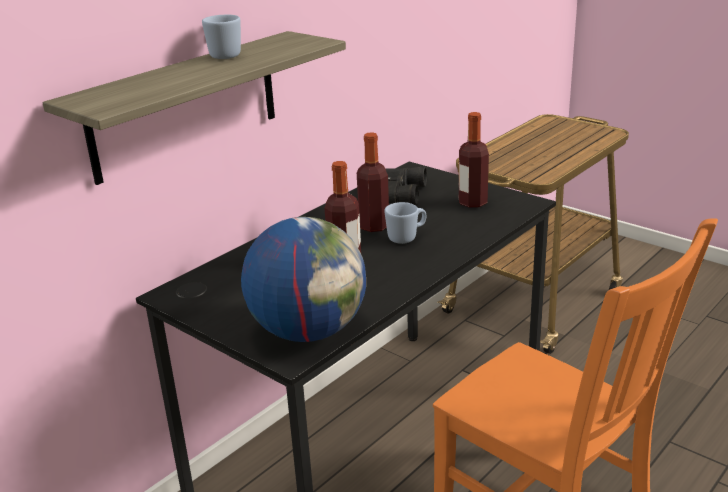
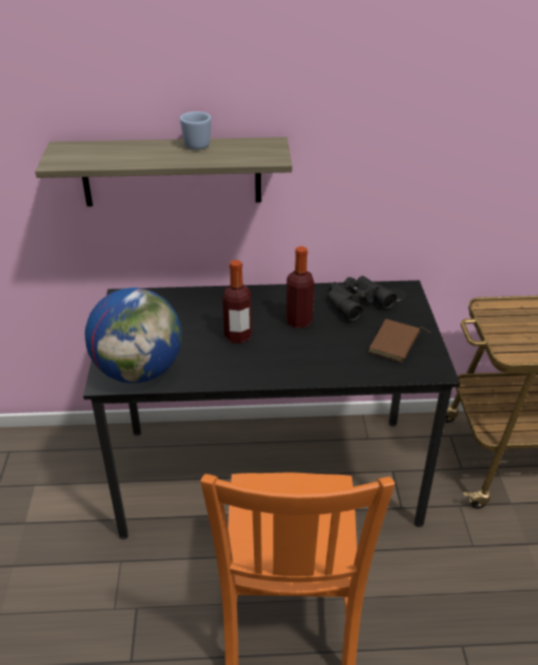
camera: 45 degrees right, 10 degrees up
(407, 237) = (302, 343): blue mug -> none
(472, 202) = (395, 344): bottle -> brown book

